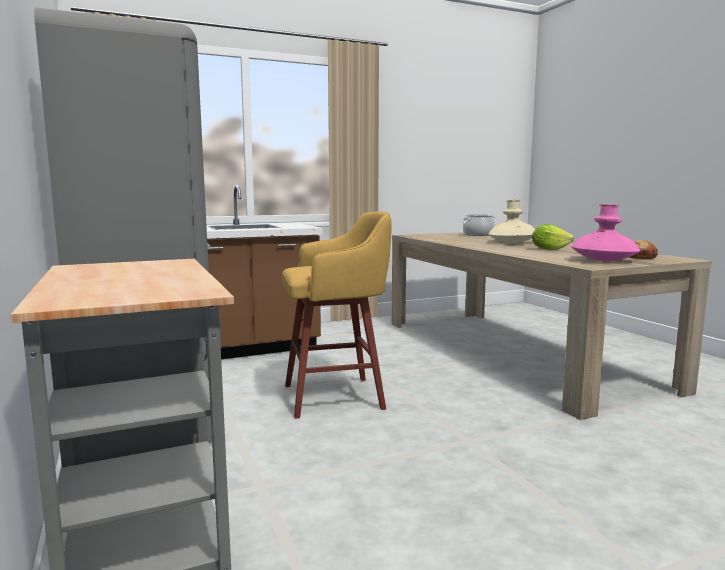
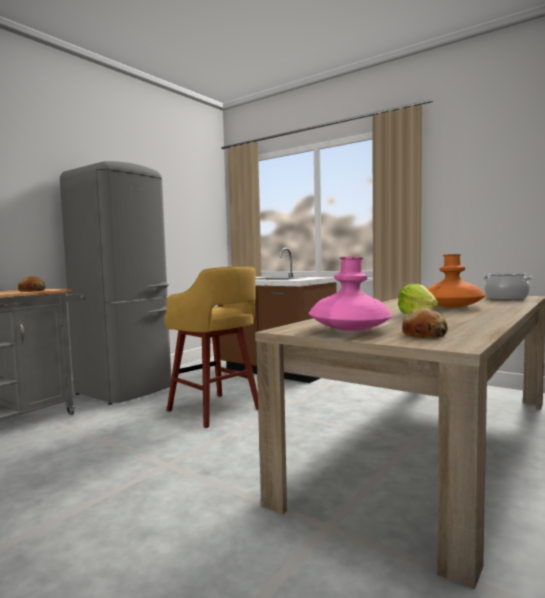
camera: 60 degrees right, 5 degrees down
(165, 267) = (32, 291): none -> bread
(512, 242) = (452, 307): beige vase -> orange vase

